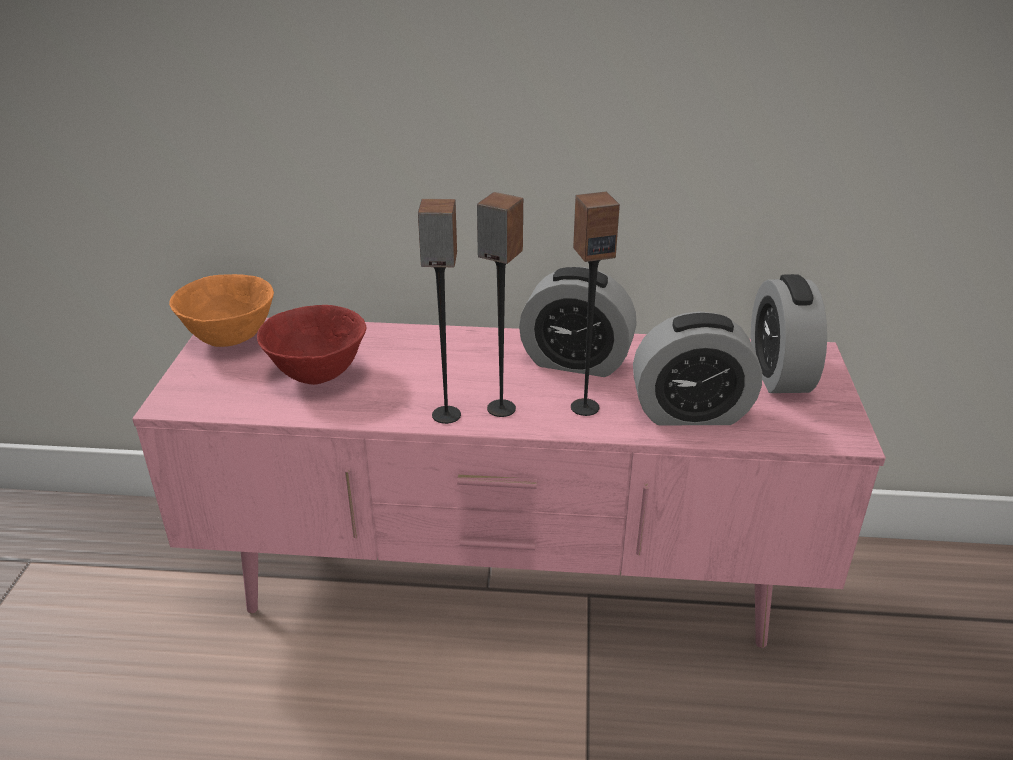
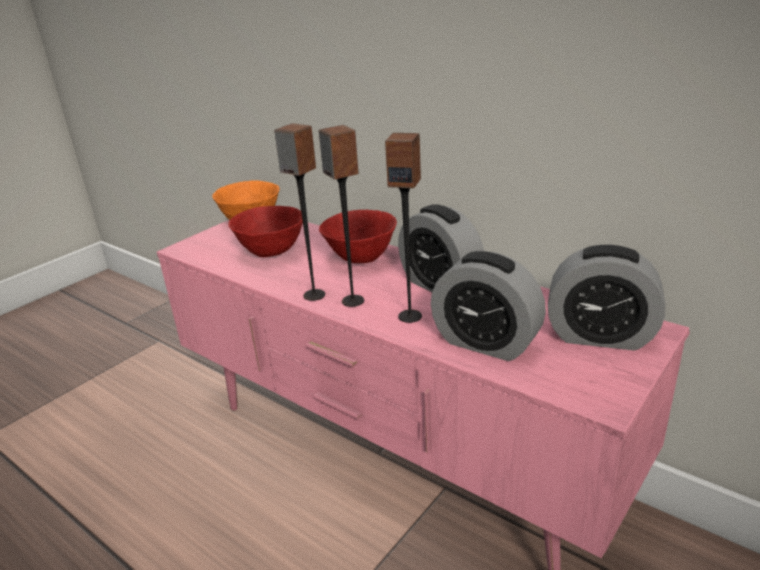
camera: 35 degrees right, 5 degrees down
(446, 353) = (360, 258): none -> red bowl
(779, 373) = (600, 336): alarm clock -> alarm clock turned 105 degrees counterclockwise

